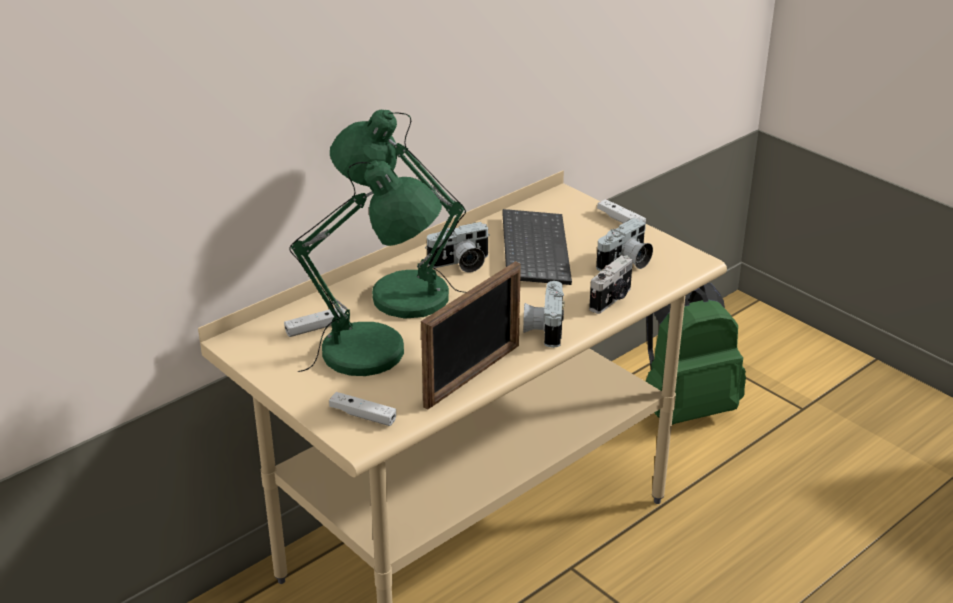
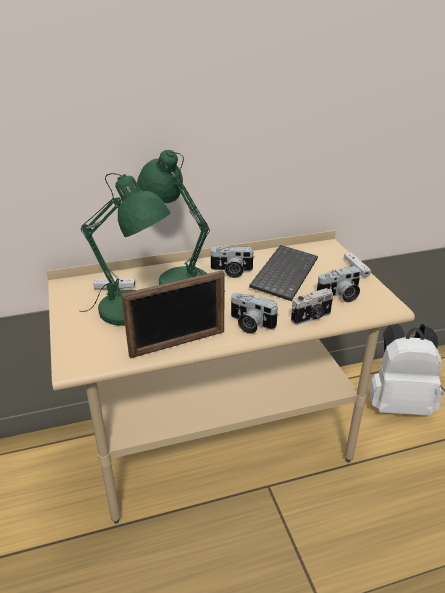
camera: 25 degrees right, 0 degrees up
(363, 415) = (88, 350): white game controller -> none
(543, 328) = (250, 324): camera -> camera turned 90 degrees counterclockwise
(685, 407) = (398, 404): green backpack -> white backpack

